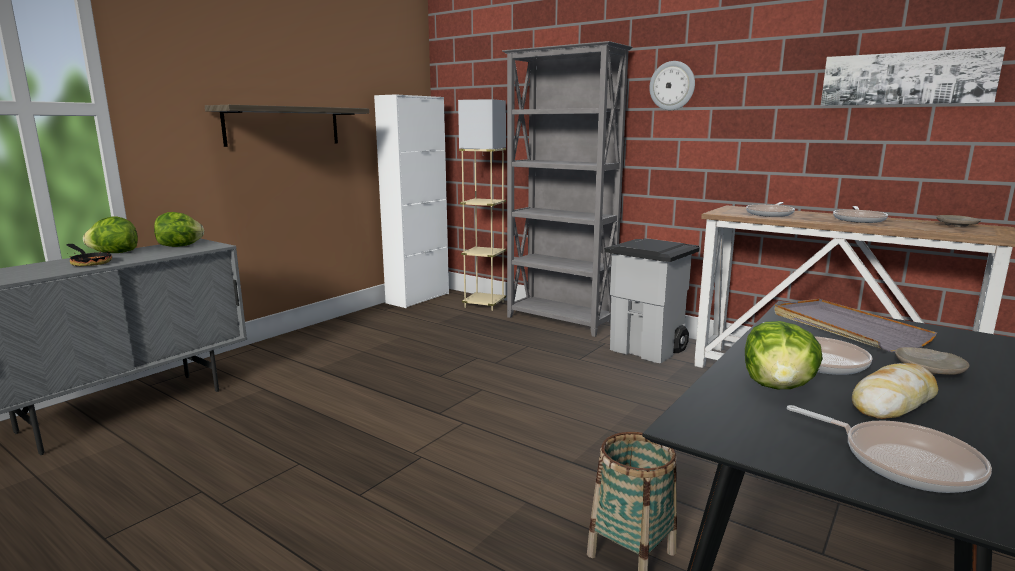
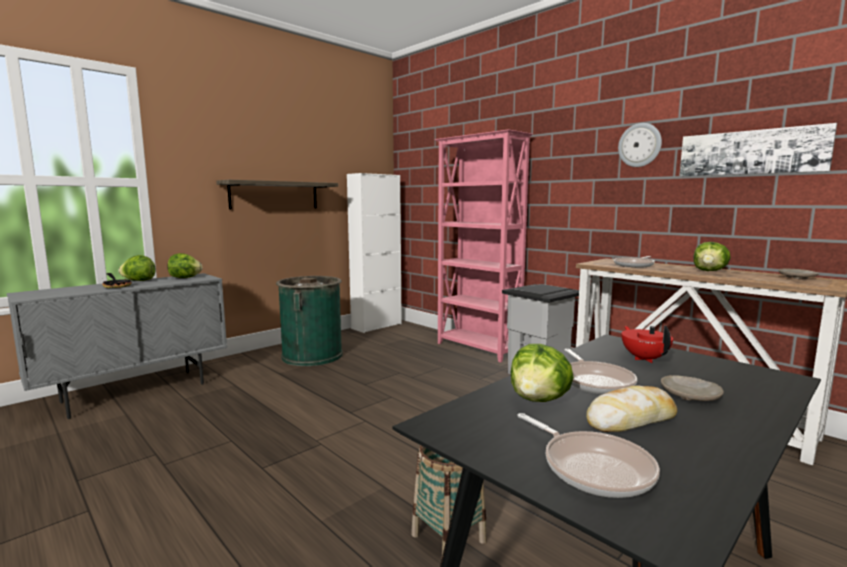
camera: 10 degrees right, 5 degrees down
(351, 342) = (312, 355): none -> green trash can
(484, 304) = (424, 333): beige floor lamp -> none
(560, 321) = (478, 349): grey bookcase -> pink bookcase
(672, 86) = (563, 163): wall clock -> wall clock (639, 145)
(845, 328) = (644, 358): grey tray -> red teapot
(859, 219) = (709, 271): frying pan -> lettuce

